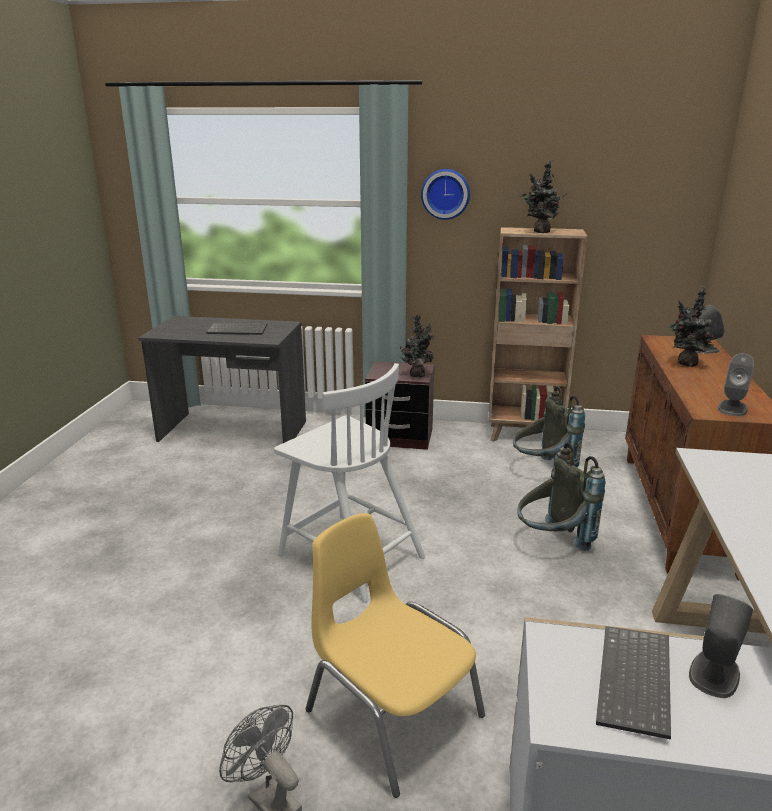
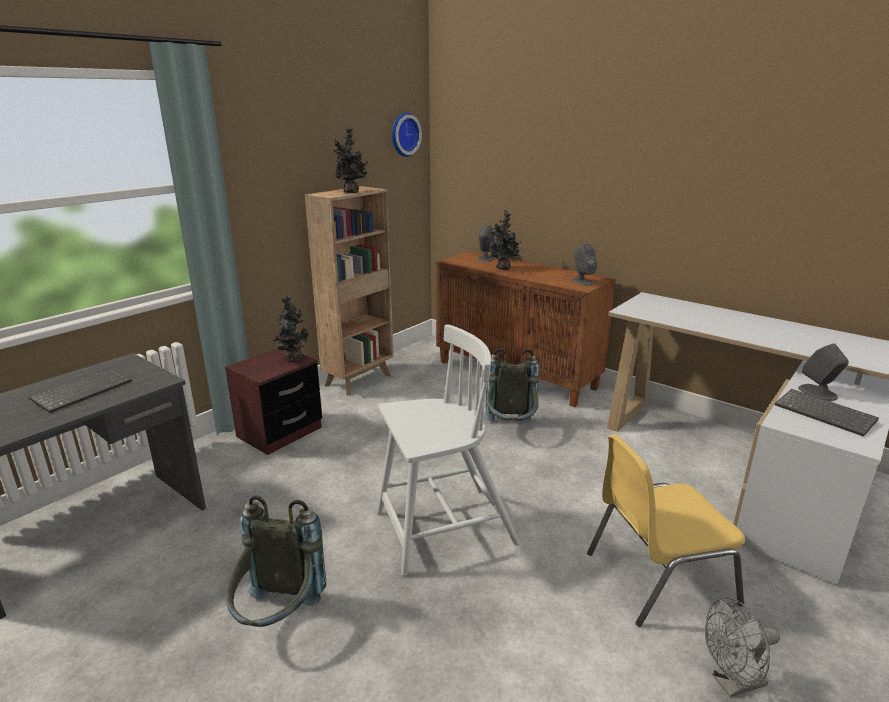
camera: 60 degrees left, 0 degrees up
(445, 194) = (248, 167): wall clock -> wall clock (403, 134)
(542, 470) = (416, 394): grey backpack -> grey backpack (278, 619)

